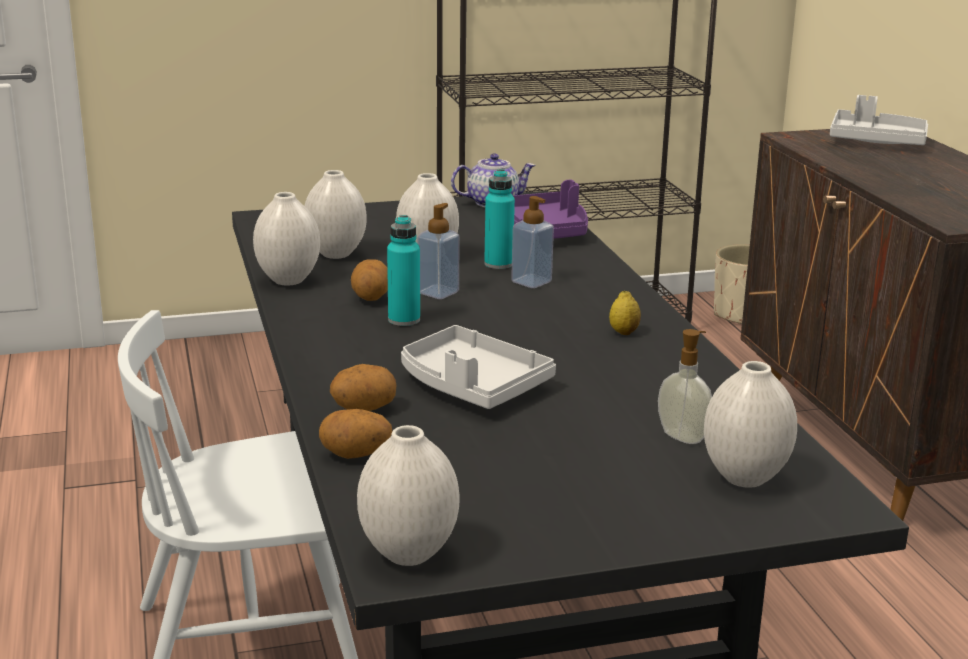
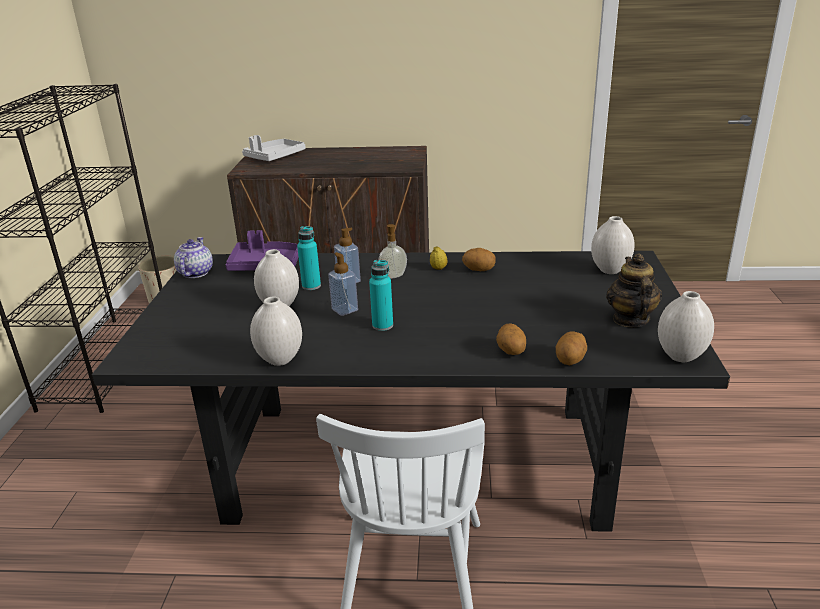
camera: 70 degrees left, 5 degrees up
(335, 254) = (243, 337): white vase -> none
(371, 297) = (337, 332): potato -> potato (479, 270)
(472, 386) = (490, 317): grey tray -> none
(531, 504) = (630, 319): none -> teapot
(683, 436) = (566, 275): soap dispenser -> soap dispenser (393, 276)

